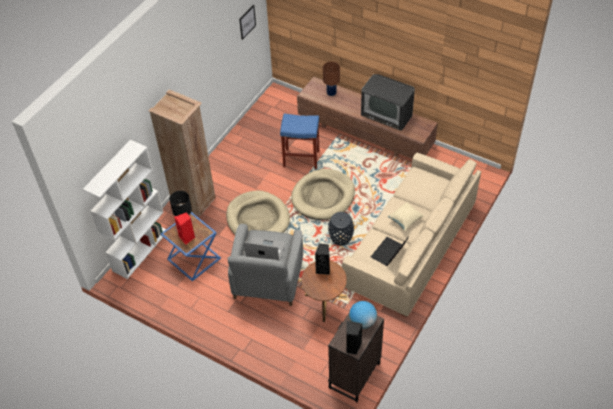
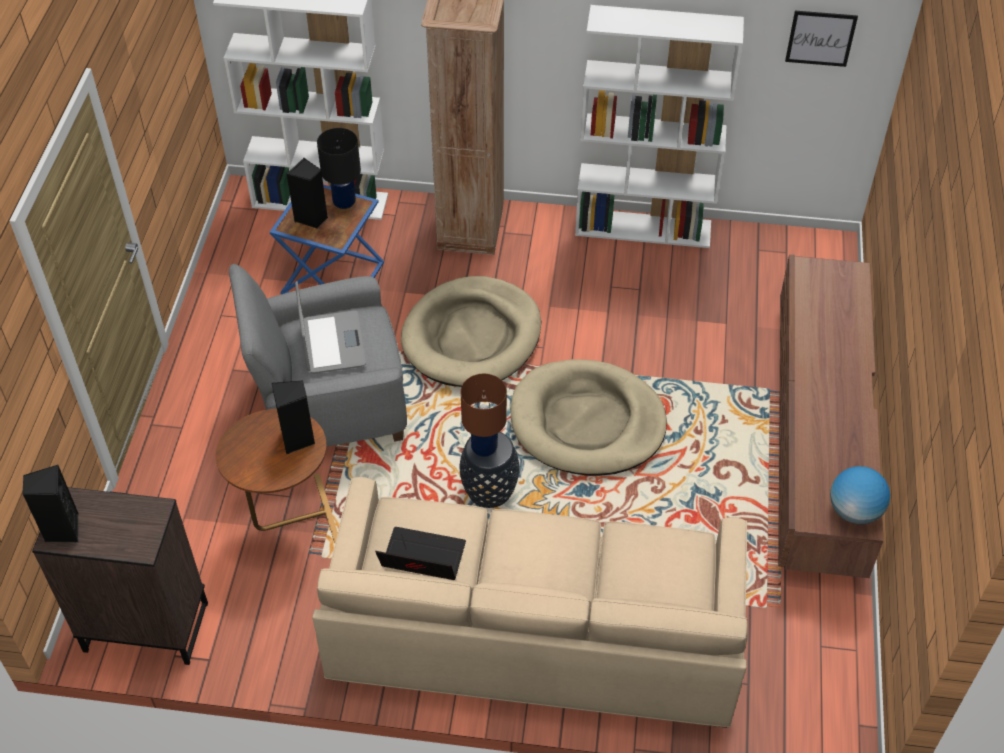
camera: 65 degrees right, 0 degrees up
(187, 238) = (312, 218): red speaker -> black speaker
(231, 143) = (644, 228): none -> white bookcase
(302, 158) = (672, 351): blue stool -> none
(331, 93) = (838, 310): brown table lamp -> brown table lamp (484, 448)
(362, 322) = (133, 528): globe -> globe (854, 511)
(387, 114) = (842, 432): television -> none
(405, 220) = (530, 563): beige pillow -> none

